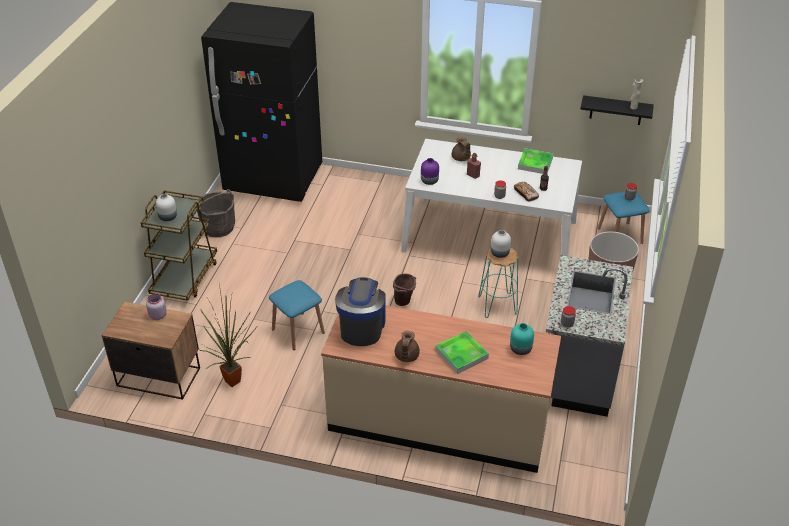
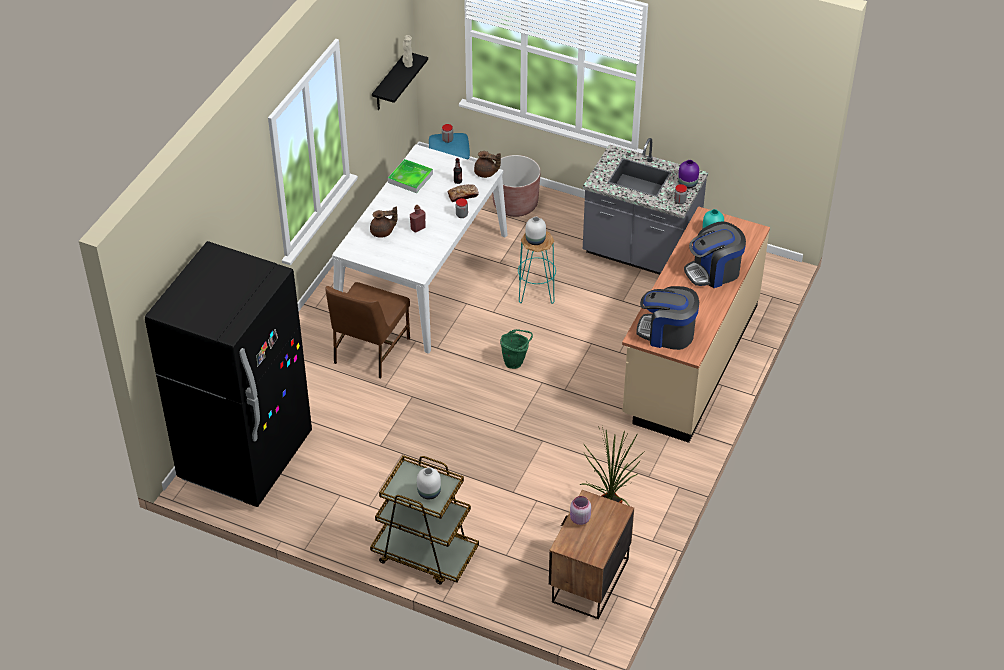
camera: 80 degrees left, 5 degrees up
(218, 227) = (331, 518): grey bucket -> none
(298, 331) = (541, 454): blue stool -> none
(395, 220) = (369, 351): none -> brown chair
(404, 303) = (515, 362): brown bucket -> green bucket
(406, 356) = (712, 308): brown teapot -> brown teapot (486, 173)
(430, 181) = (419, 263): purple vase -> purple vase (688, 183)
(461, 354) = (714, 271): tray -> coffee machine

